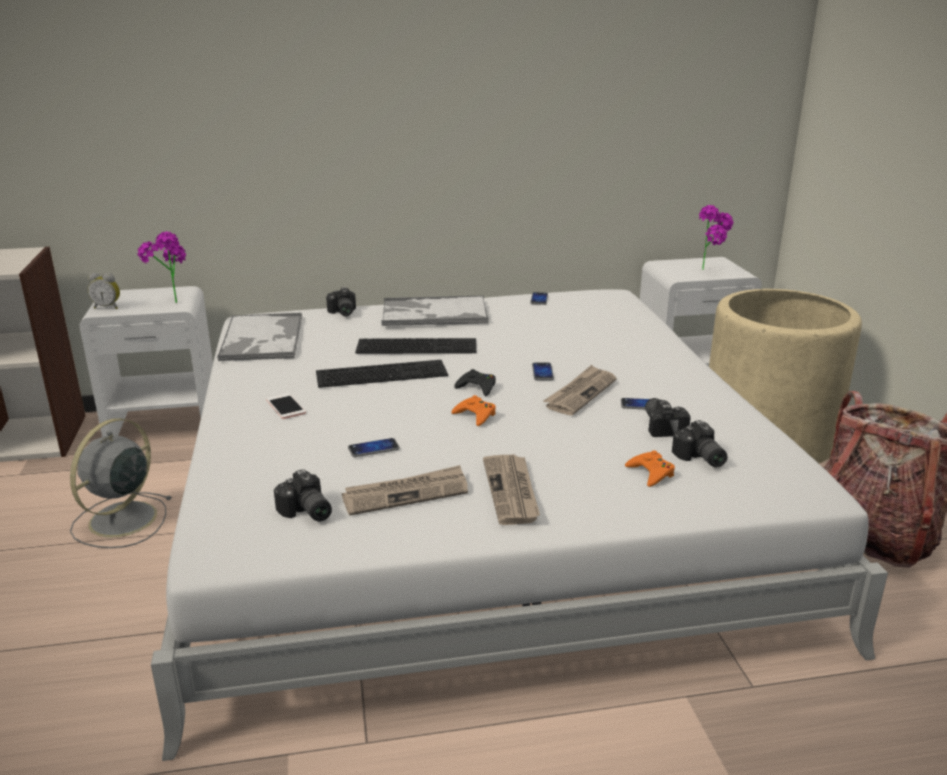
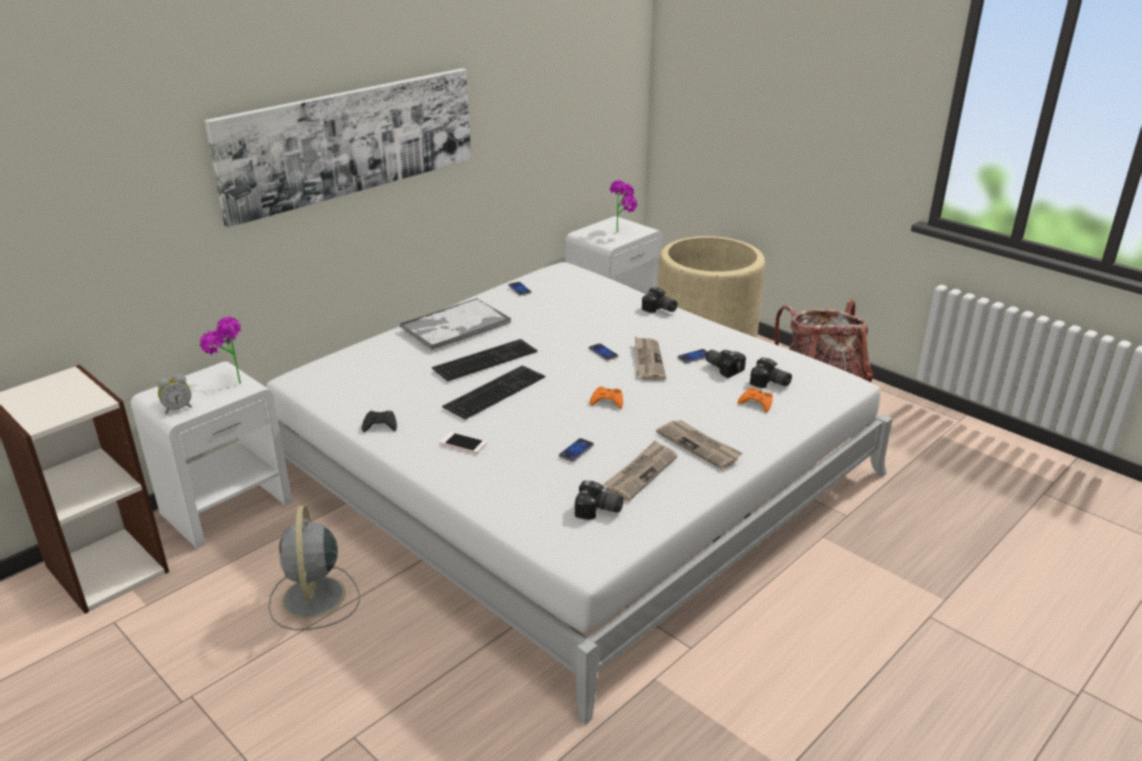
camera: 35 degrees left, 5 degrees up
(262, 339) = (344, 393): tray -> none
(342, 313) = (373, 347): camera -> camera (659, 309)
(361, 94) = (350, 141): none -> picture
(477, 387) = (578, 379): black game controller -> black game controller (380, 425)

